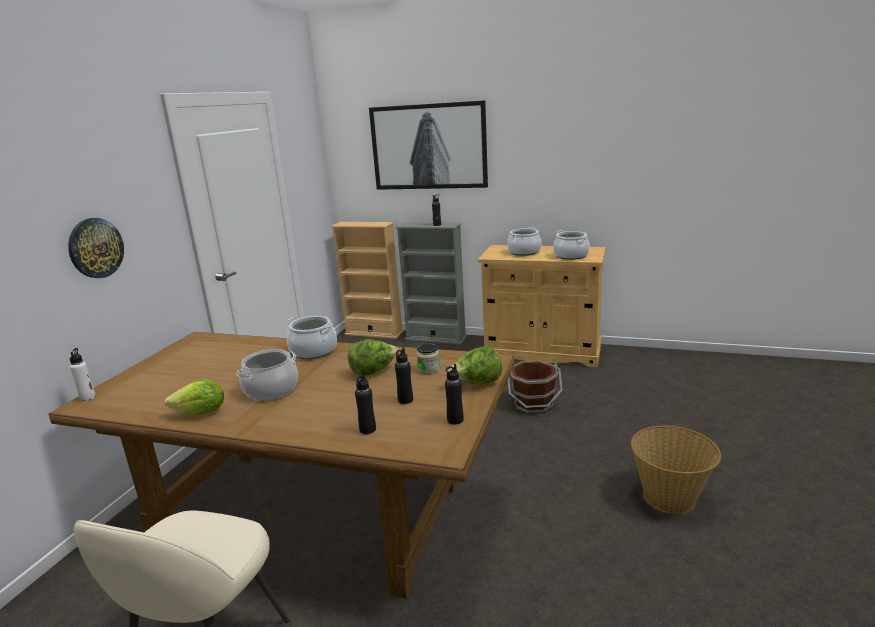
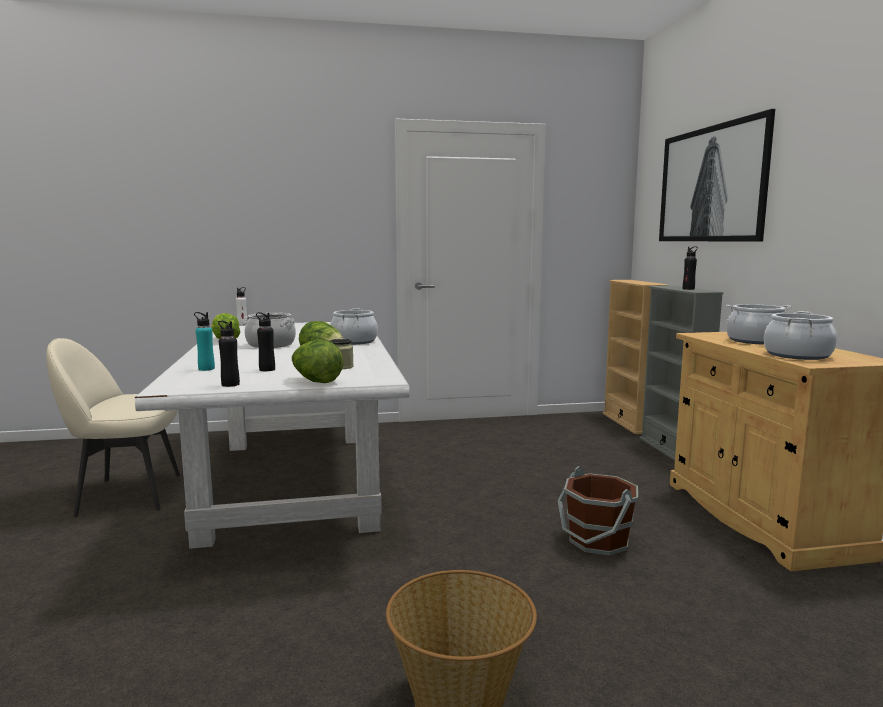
camera: 60 degrees right, 10 degrees down
(95, 248) = (296, 227): wall clock -> none
(312, 511) = (293, 481): brown dining table -> white dining table
(367, 429) = (206, 369): black bottle -> turquoise bottle

